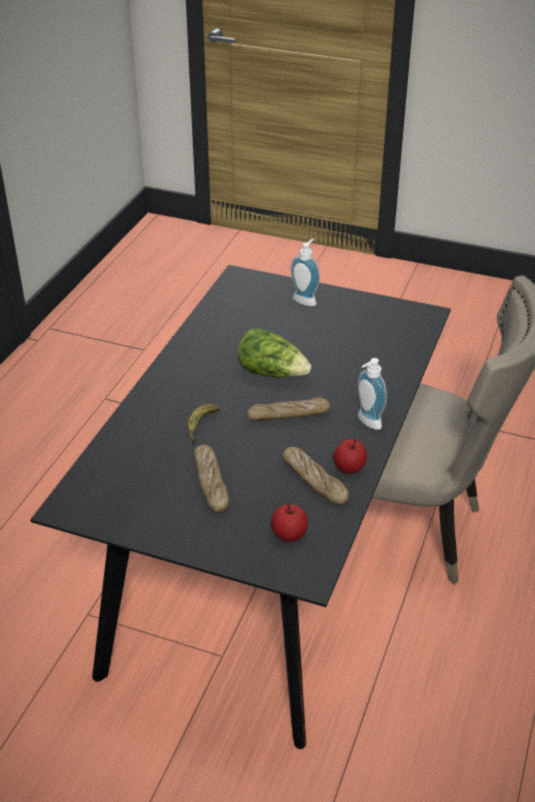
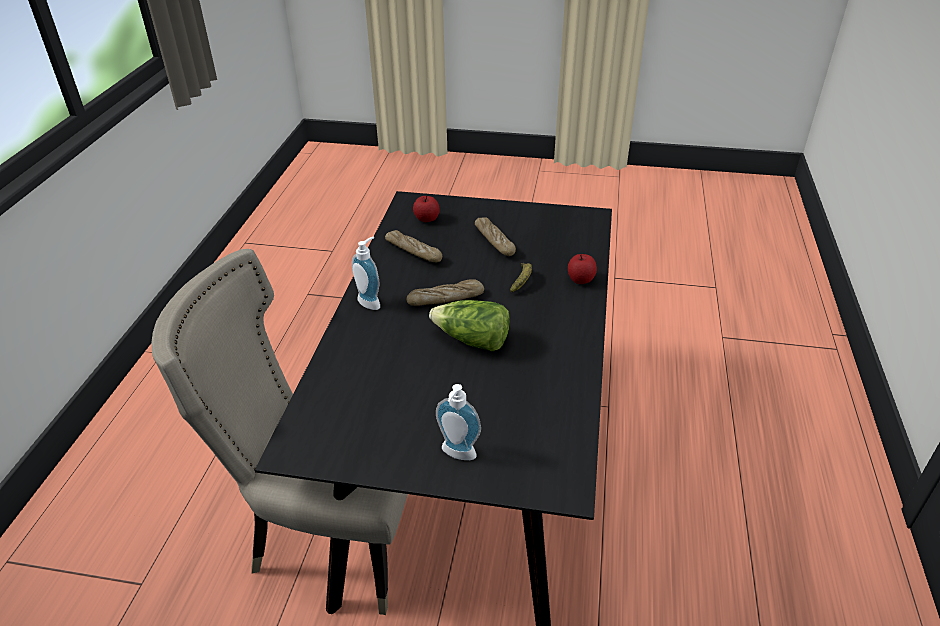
camera: 170 degrees right, 0 degrees up
(349, 468) = (385, 264): apple -> apple (580, 279)

